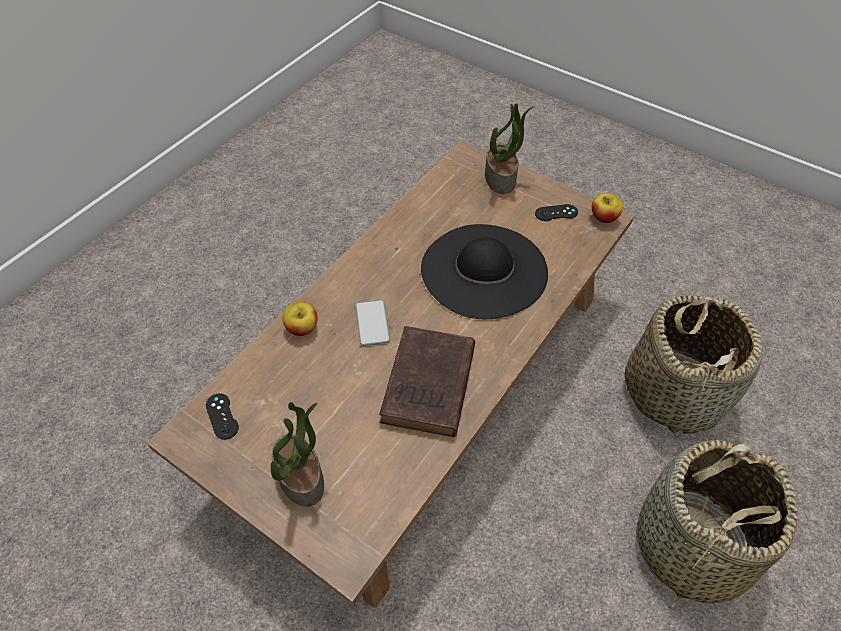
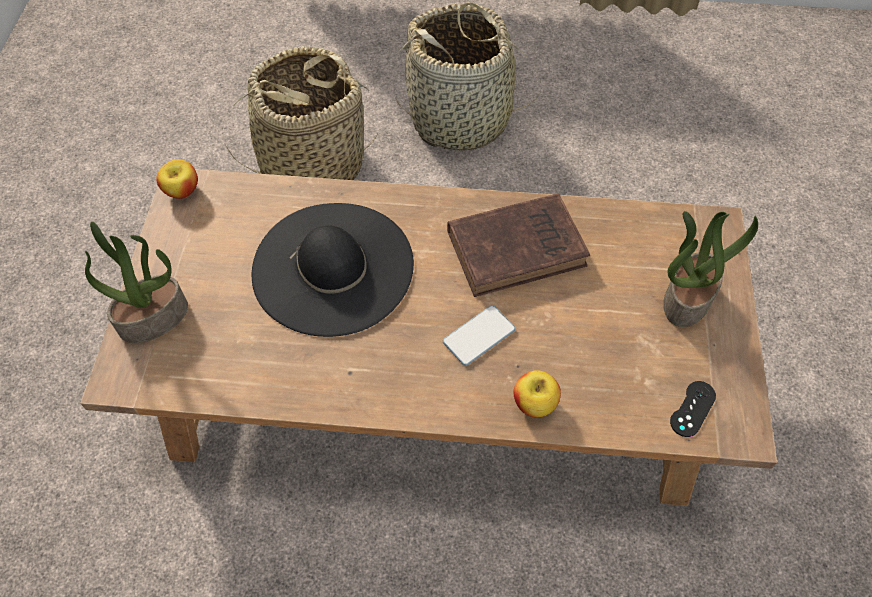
camera: 120 degrees left, 5 degrees up
(556, 213) = (196, 236): black game controller -> none

